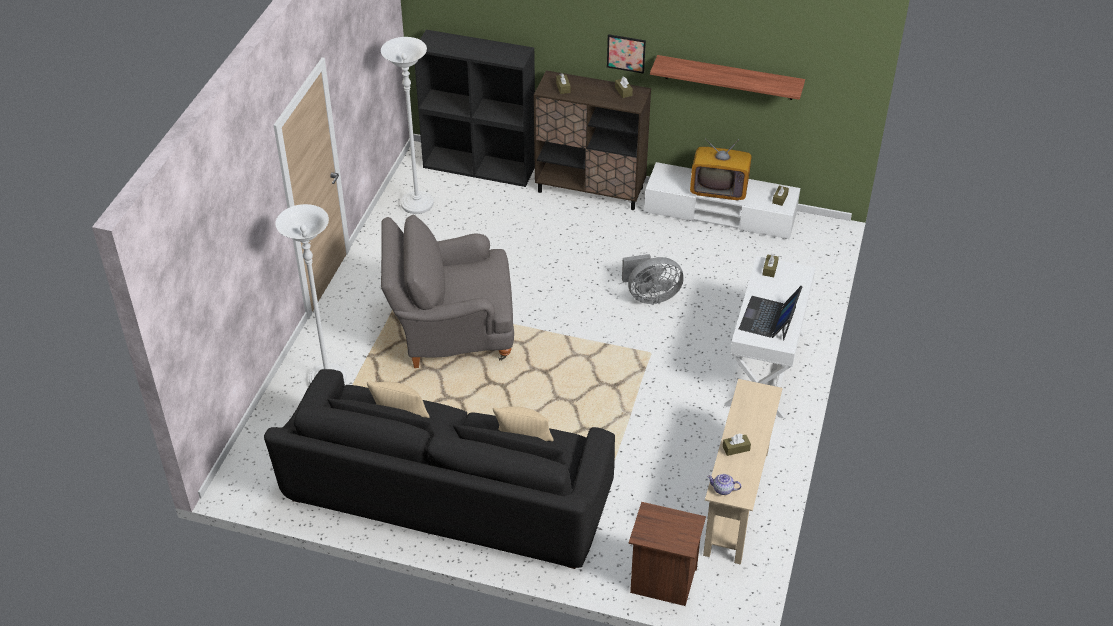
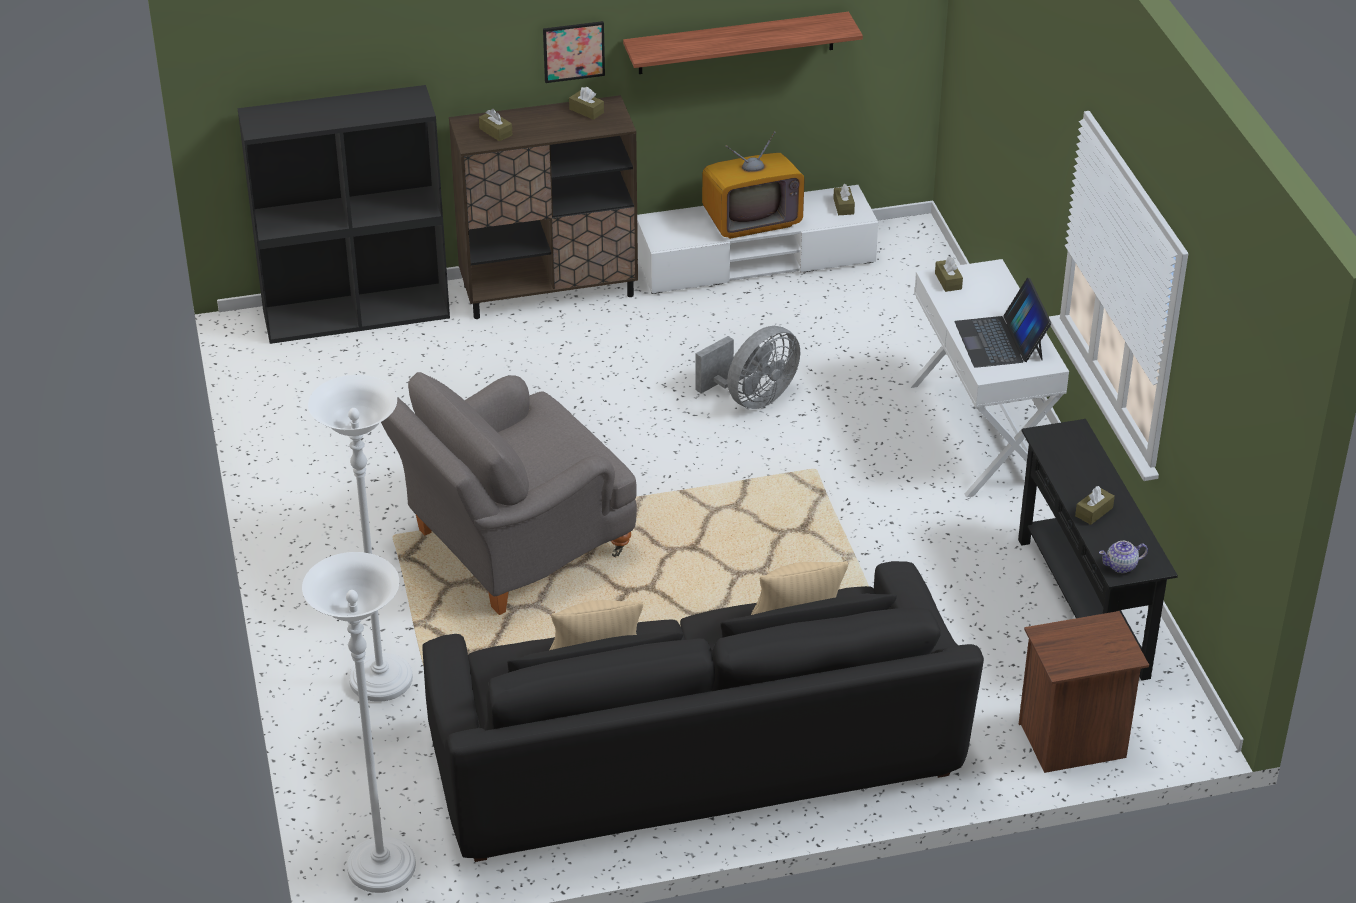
camera: 30 degrees left, 5 degrees down
(417, 204) = (305, 396): white floor lamp -> white floor lamp (381, 868)
(737, 502) = (1083, 607): beige console table -> black console table

